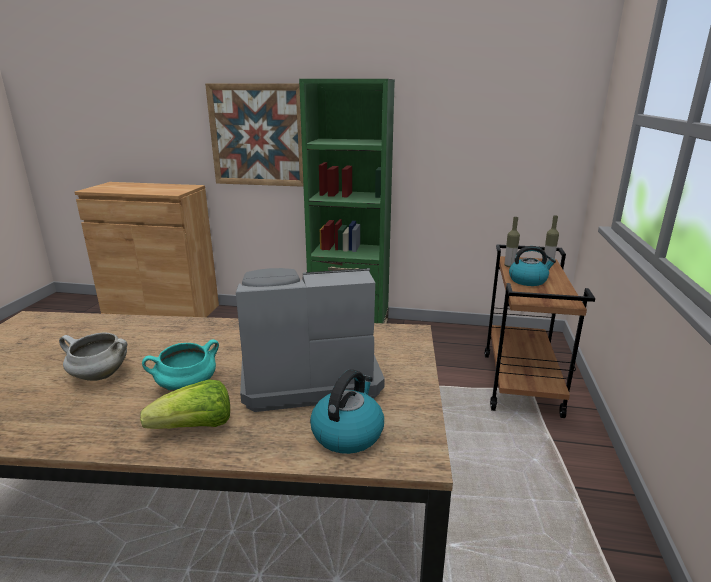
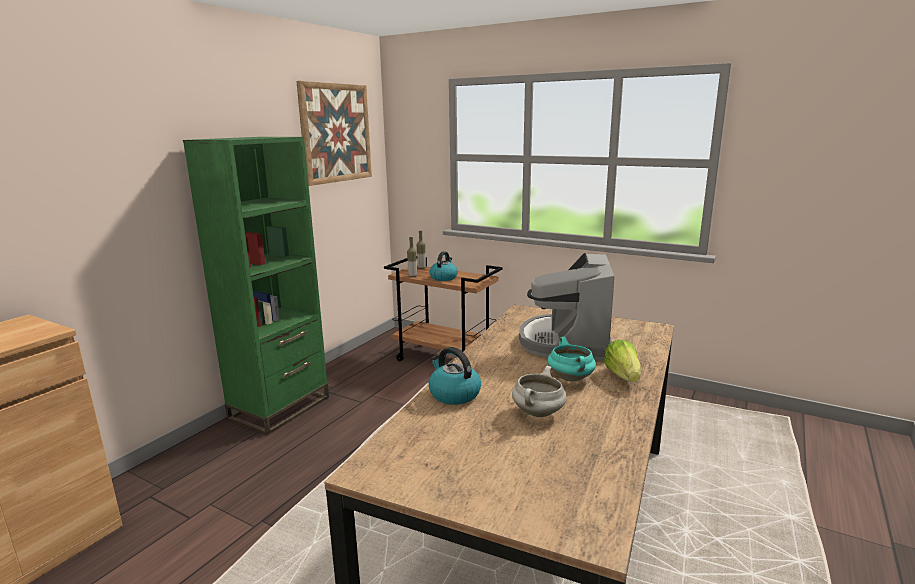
camera: 70 degrees left, 5 degrees down
(257, 135) = (111, 219): picture -> picture (336, 133)
(347, 433) = (634, 338): kettle -> kettle (453, 394)

